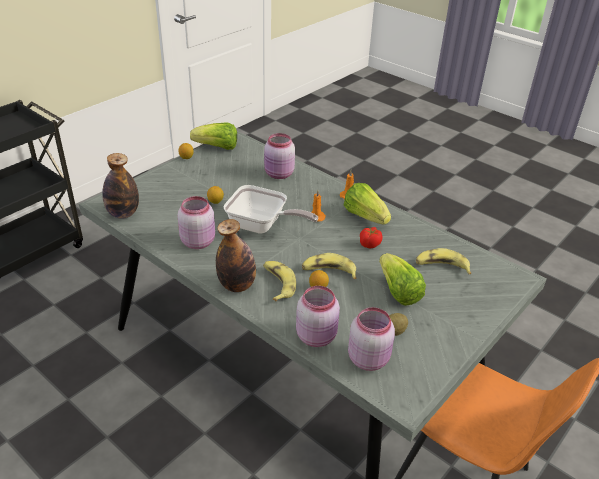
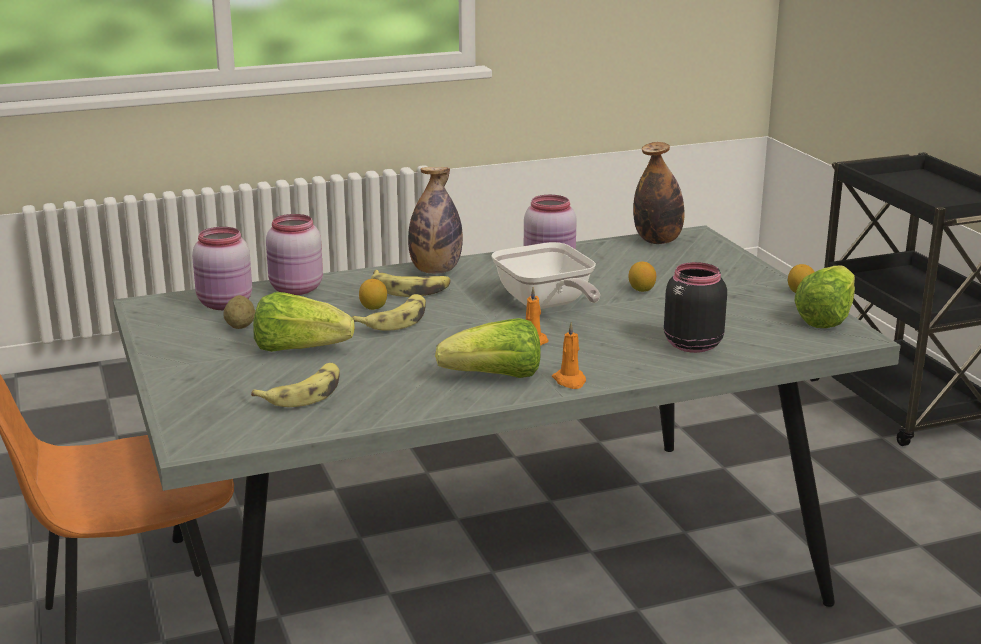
camera: 120 degrees right, 15 degrees down
(262, 226) = (546, 305): frying pan -> frying pan turned 75 degrees counterclockwise
(279, 174) = (691, 344): pink jar -> black jar
(369, 244) = (419, 360): tomato -> none

